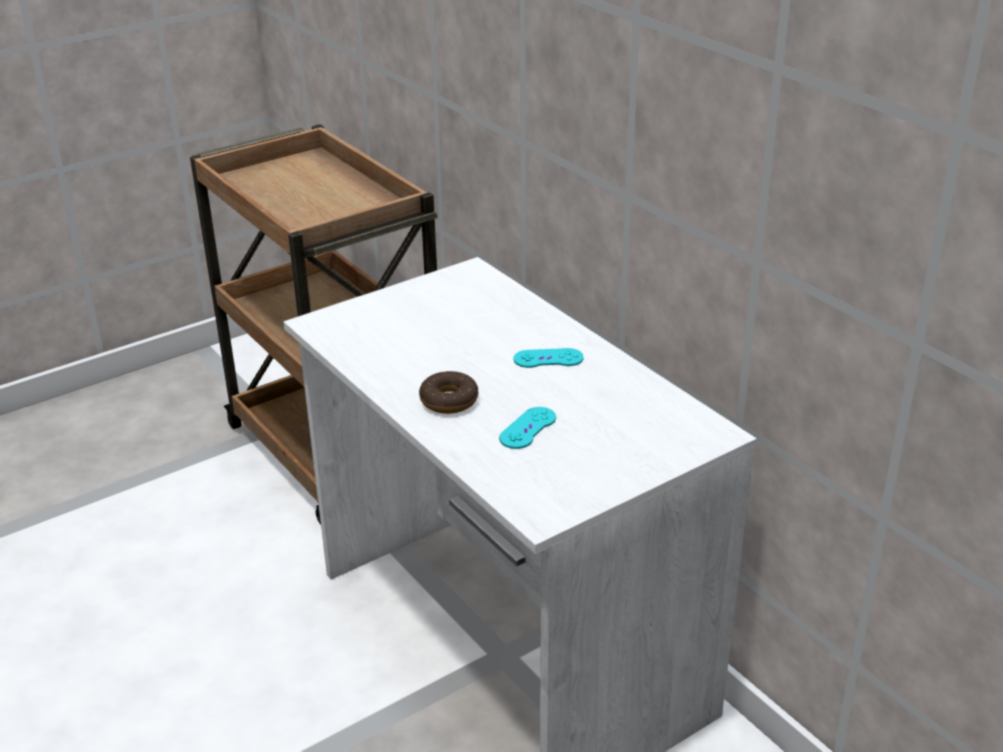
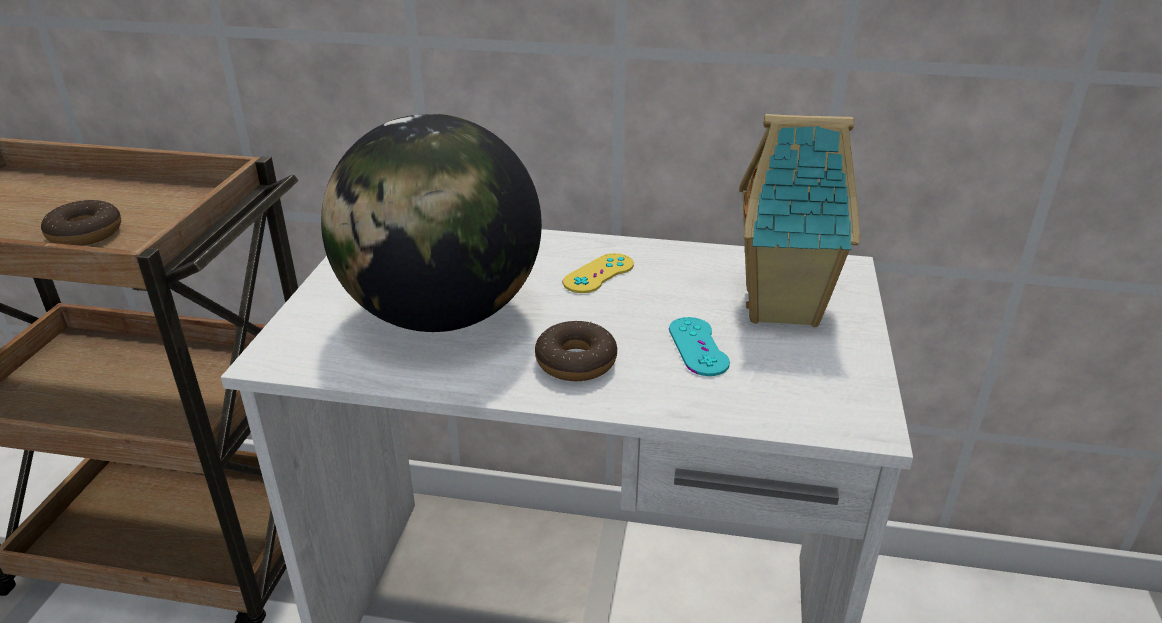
camera: 45 degrees left, 0 degrees up
(302, 209) = (85, 233): none -> donut
(424, 340) = (442, 314): none -> globe
(548, 359) = (598, 274): turquoise game controller -> yellow game controller
(622, 436) = (785, 308): none -> toy house

